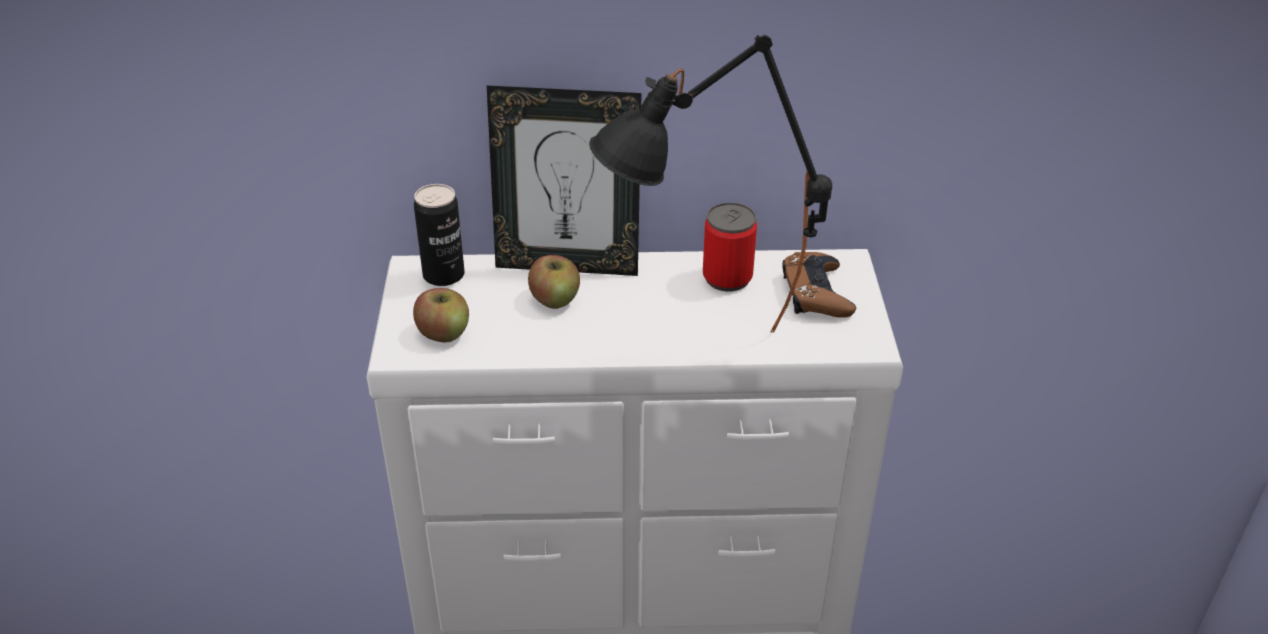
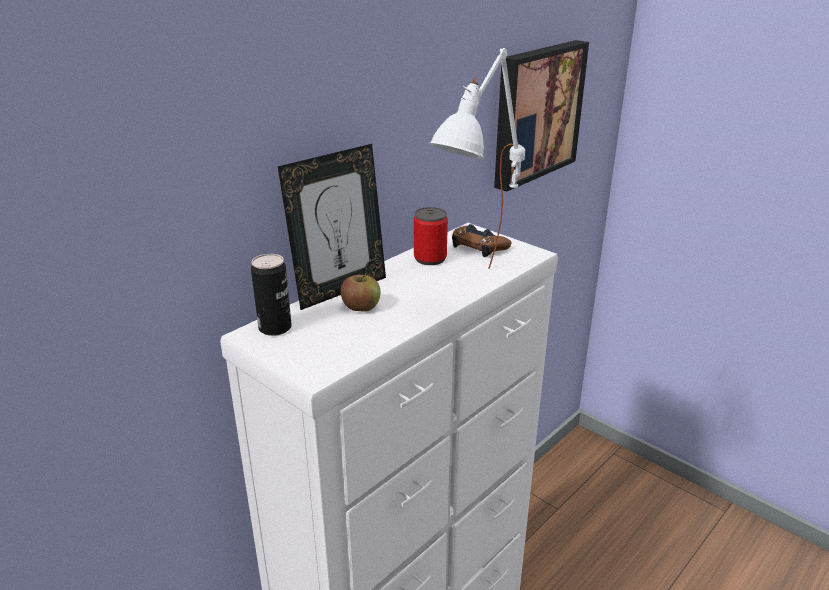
camera: 45 degrees left, 10 degrees down
(443, 333) = (326, 352): apple -> none
(705, 358) = (479, 292): black table lamp -> white table lamp
(1095, 115) = (535, 112): none -> picture

